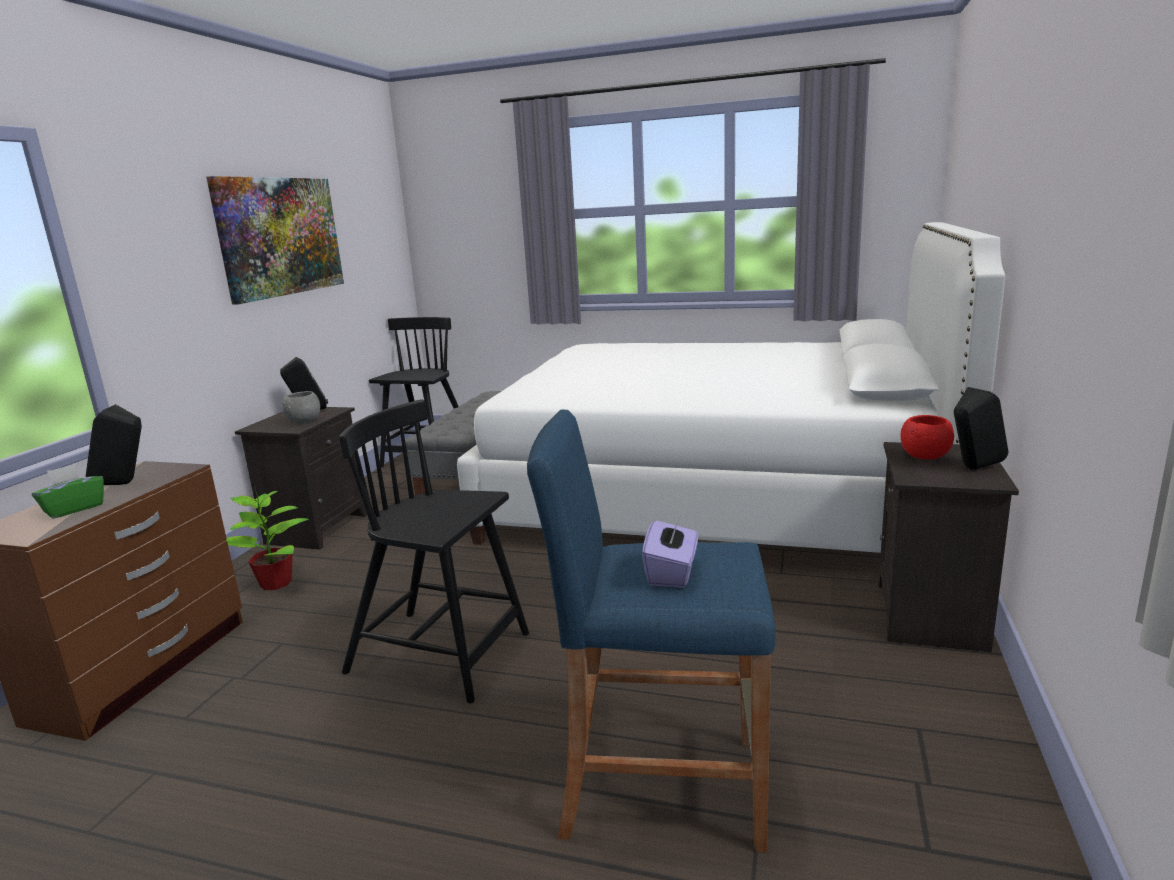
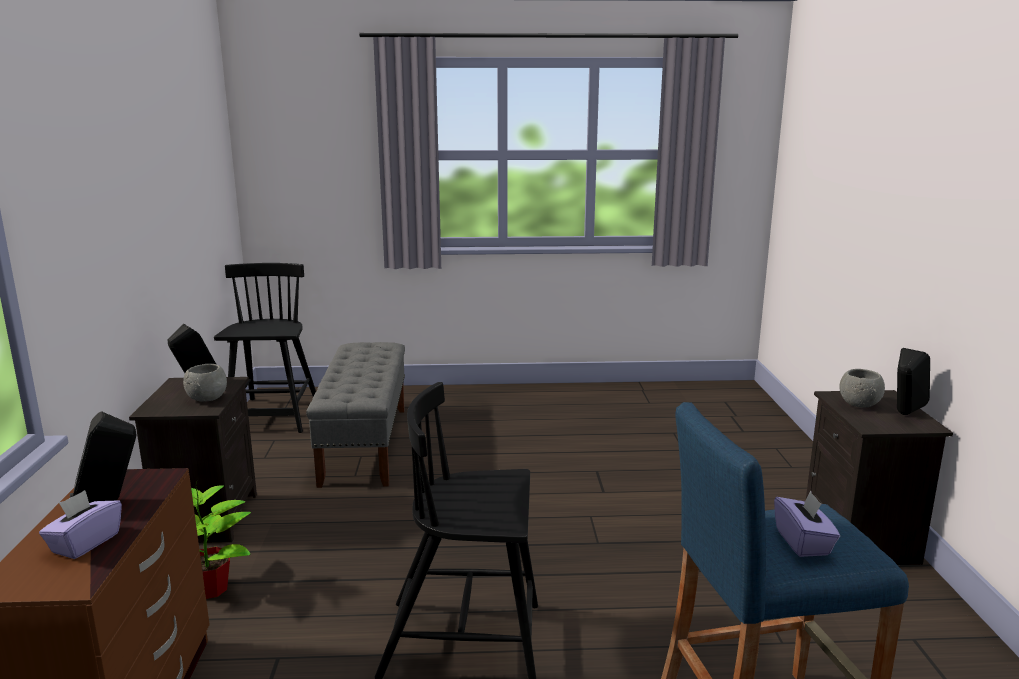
camera: 20 degrees left, 0 degrees up
(74, 509) = (85, 543): green tissue box -> purple tissue box
(280, 236) = (152, 184): picture -> none
(716, 496) = (611, 440): white bed -> none
(925, 456) = (859, 404): red bowl -> grey bowl

